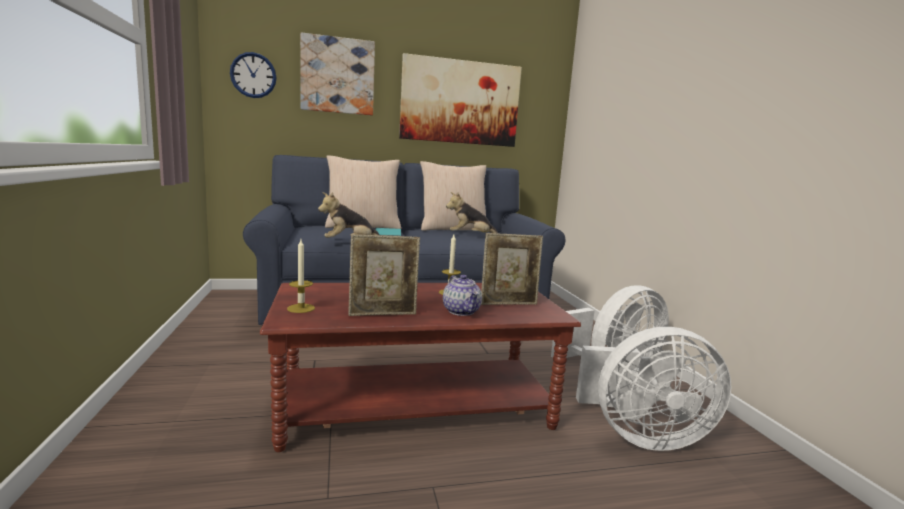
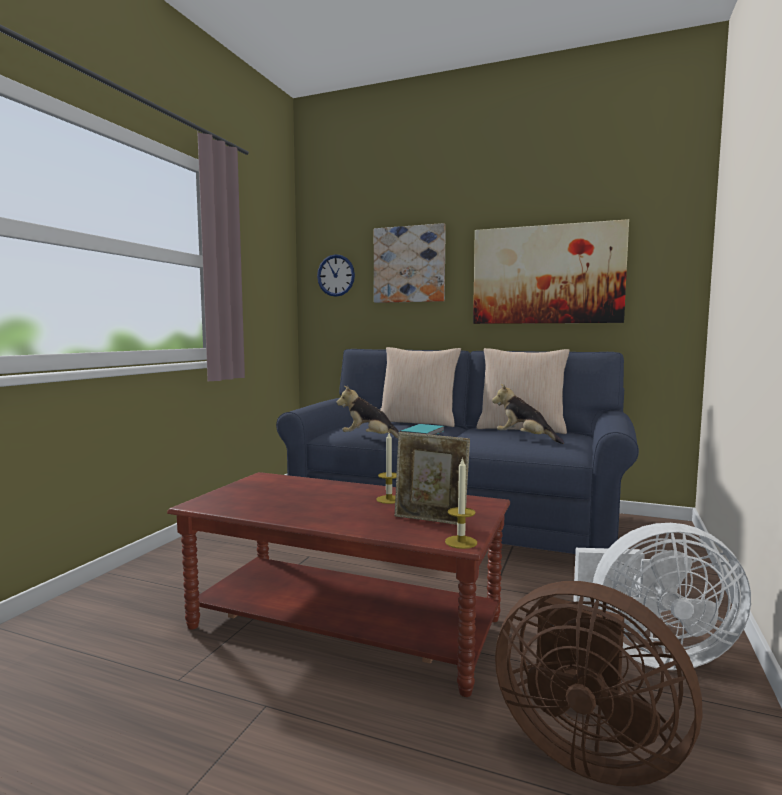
camera: 35 degrees right, 5 degrees down
(301, 308) = (226, 496): candle -> candle (461, 542)
(383, 314) = (281, 510): picture frame -> none
(462, 311) = (360, 520): teapot -> none
(641, 436) = (584, 748): white fan -> brown fan

